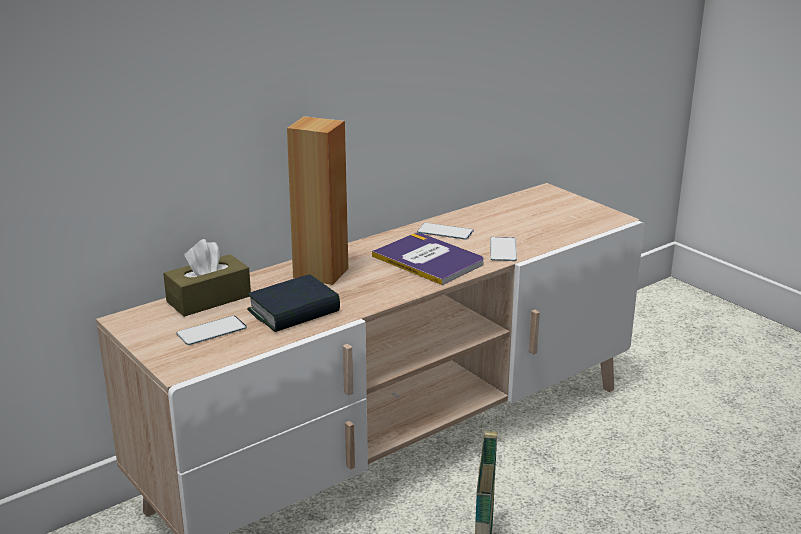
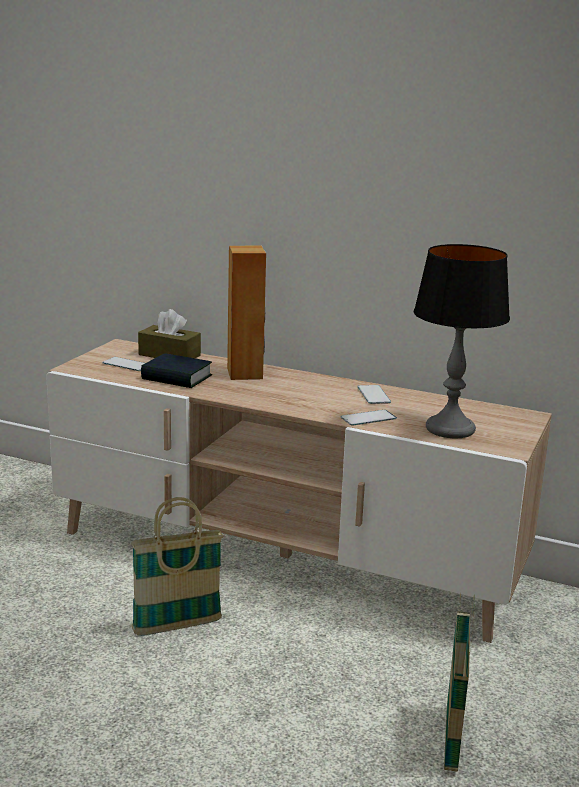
camera: 60 degrees right, 5 degrees down
(429, 260) = (311, 398): book -> none
(555, 226) = (450, 429): none -> table lamp
(734, 456) = (451, 739): none -> basket

